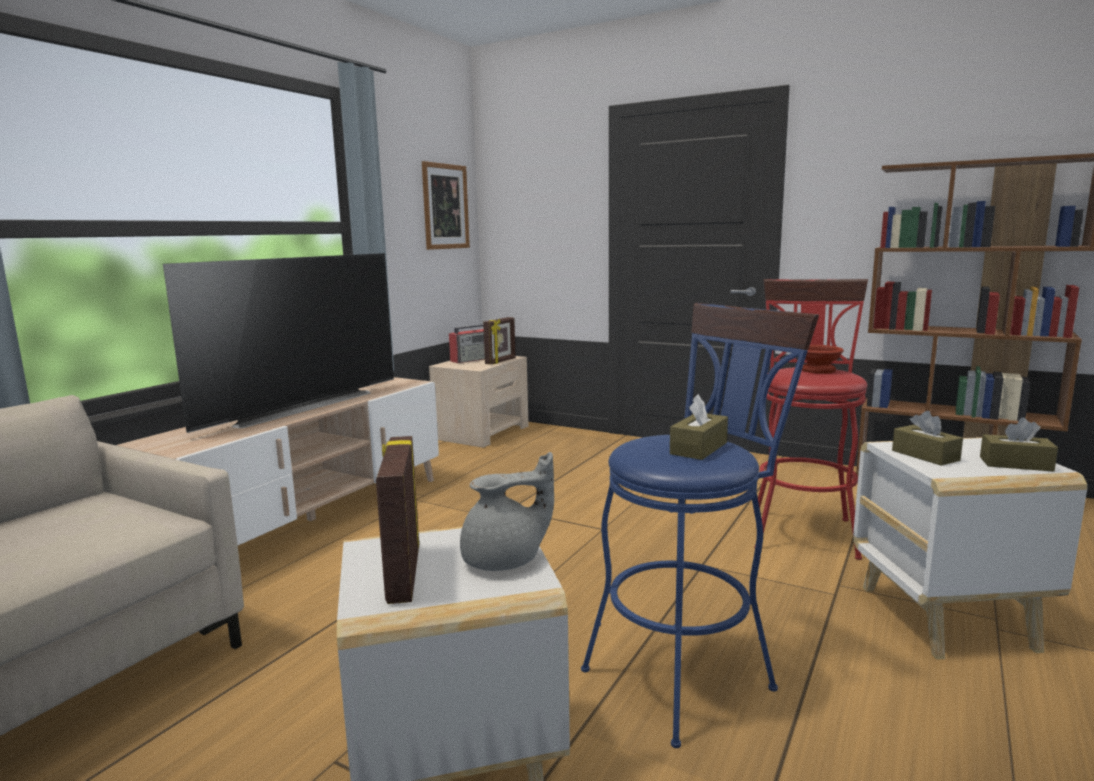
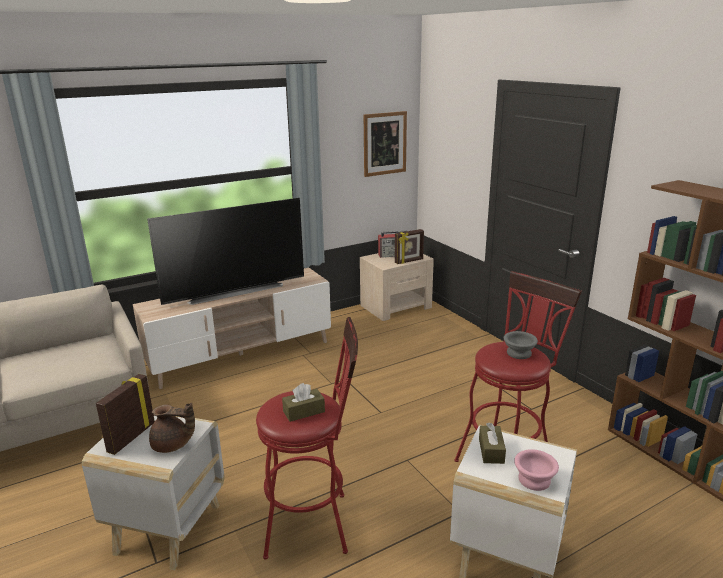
camera: 30 degrees right, 10 degrees up
(505, 561) = (172, 445): grey teapot -> brown teapot
(688, 672) = (315, 523): blue stool -> red stool
(817, 370) = (518, 353): brown bowl -> grey bowl
(1015, 464) = (535, 480): brown tissue box -> pink bowl

